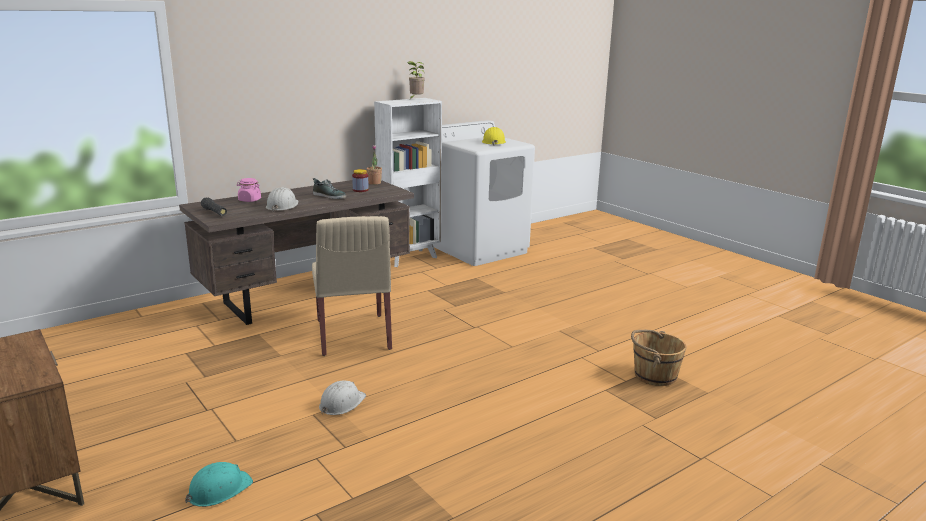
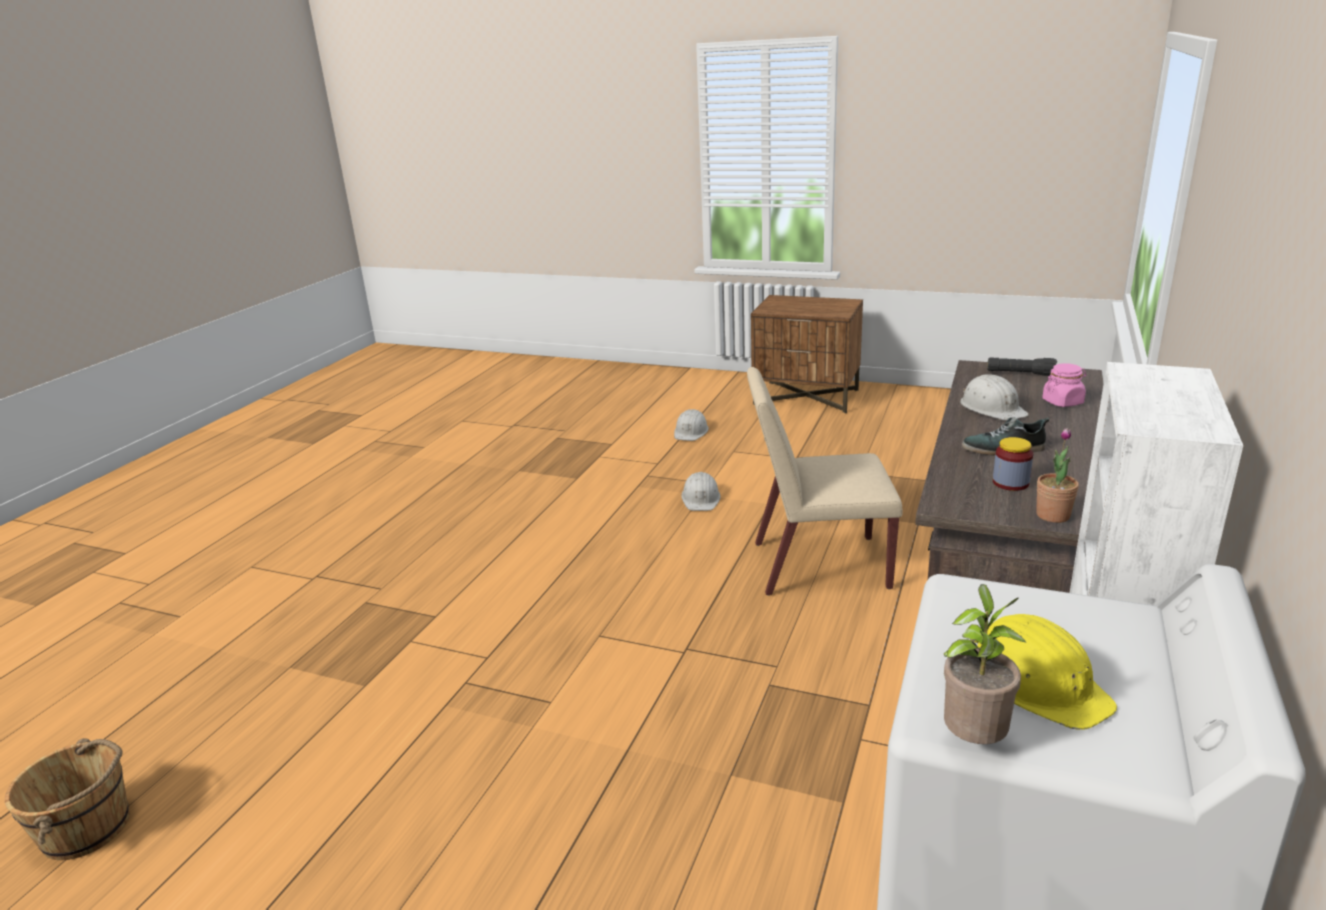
camera: 150 degrees right, 5 degrees up
(219, 490) = (691, 432): turquoise hard hat -> white hard hat
(353, 335) = (818, 565): beige chair -> beige chair turned 45 degrees counterclockwise
(415, 99) = (1198, 416): potted plant -> potted plant (973, 740)
(654, 375) = (369, 667): brown bucket -> brown bucket (88, 828)

